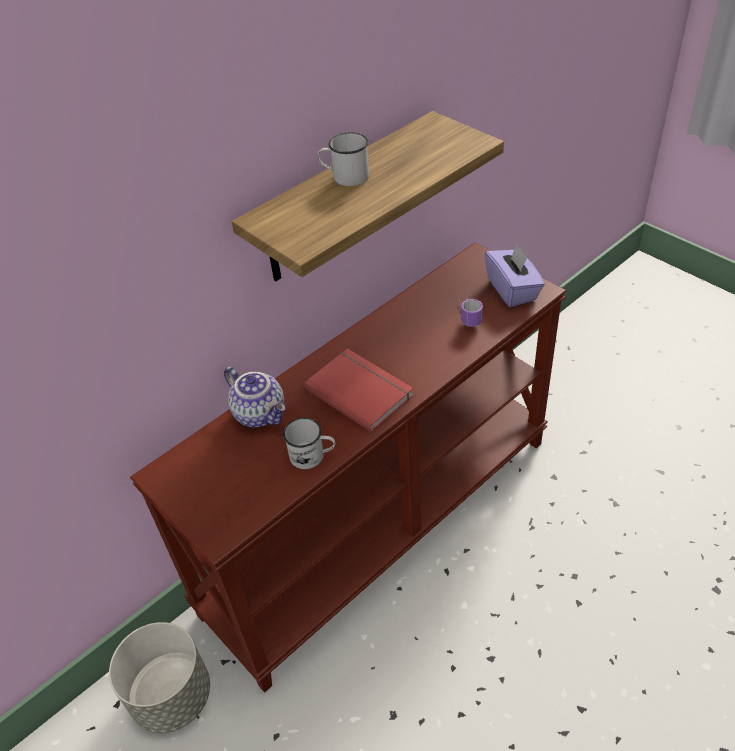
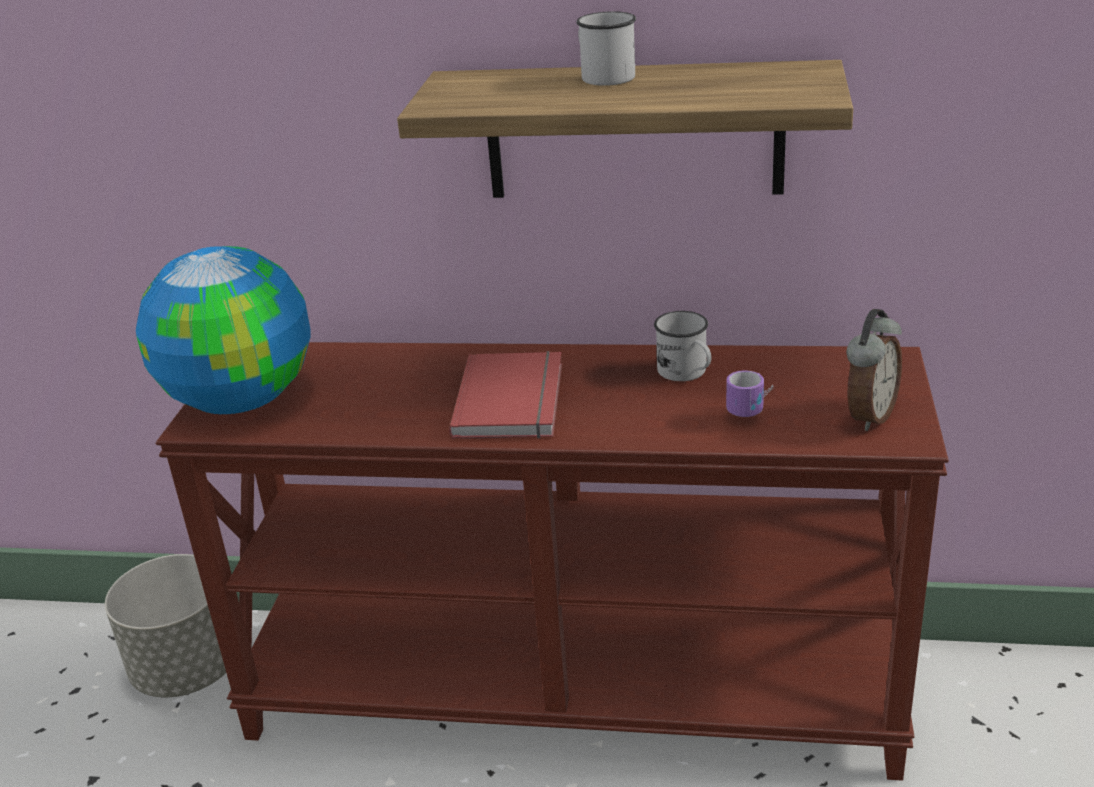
camera: 50 degrees right, 15 degrees down
(214, 503) = (239, 400): none -> globe
(261, 413) = (399, 361): teapot -> none
(312, 456) = (369, 421): white mug -> white mug (687, 373)
(512, 290) = (869, 416): purple tissue box -> alarm clock

